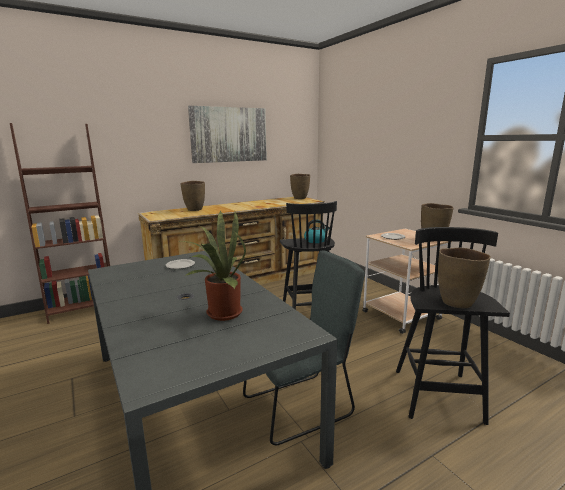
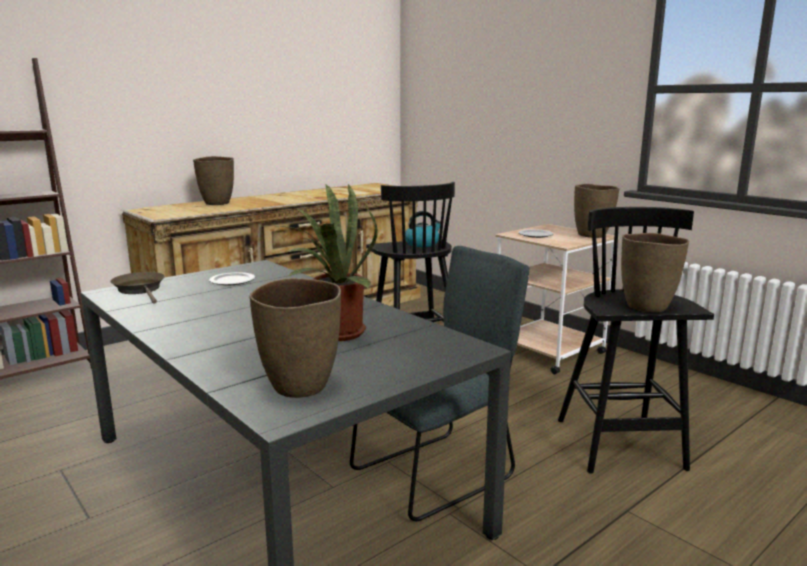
camera: 10 degrees left, 0 degrees up
(122, 270) = (141, 290): none -> brown frying pan
(229, 134) = (265, 82): picture -> none
(300, 198) = (378, 185): brown vase -> brown vase (301, 387)

